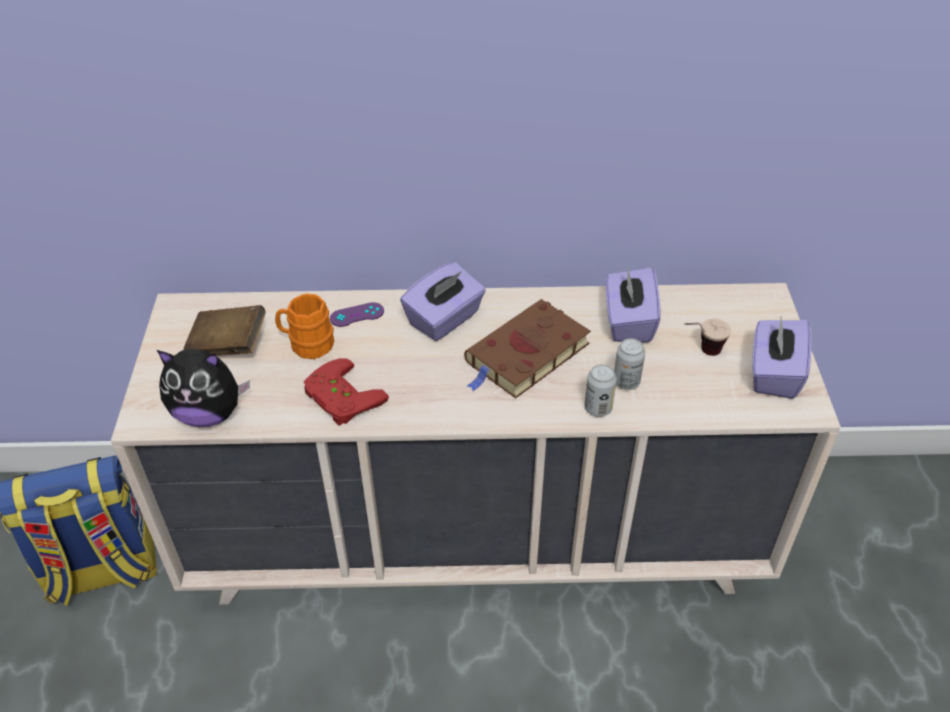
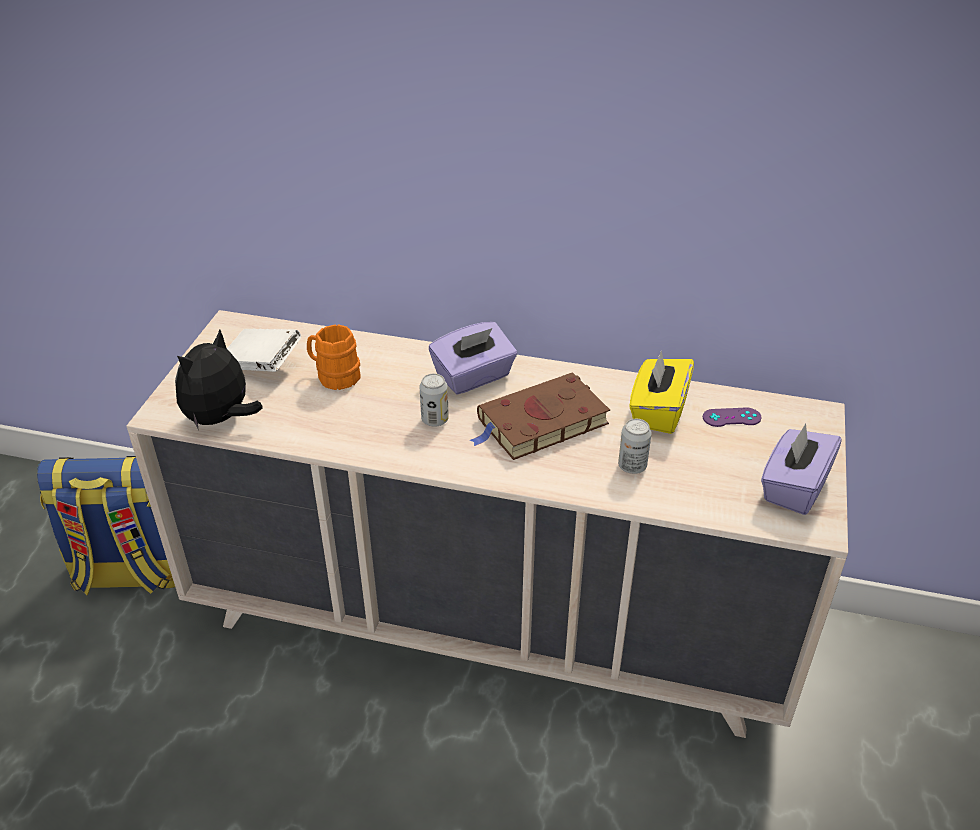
camera: 15 degrees right, 5 degrees down
(209, 413) = (220, 419): plush toy -> plush toy turned 105 degrees clockwise
(229, 346) = (262, 365): brown book -> white book
(339, 398) = (344, 428): red game controller -> none
(357, 315) = (391, 358): purple game controller -> purple game controller (731, 417)
(598, 408) = (593, 485): can -> can (435, 420)
(628, 322) = (658, 411): purple tissue box -> yellow tissue box
(700, 352) = (722, 453): cup -> none

